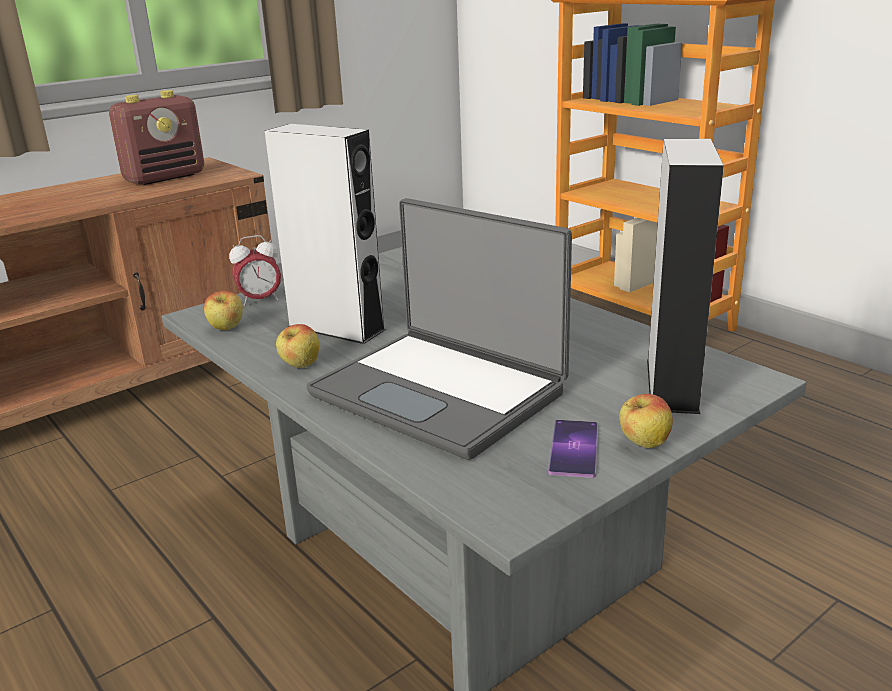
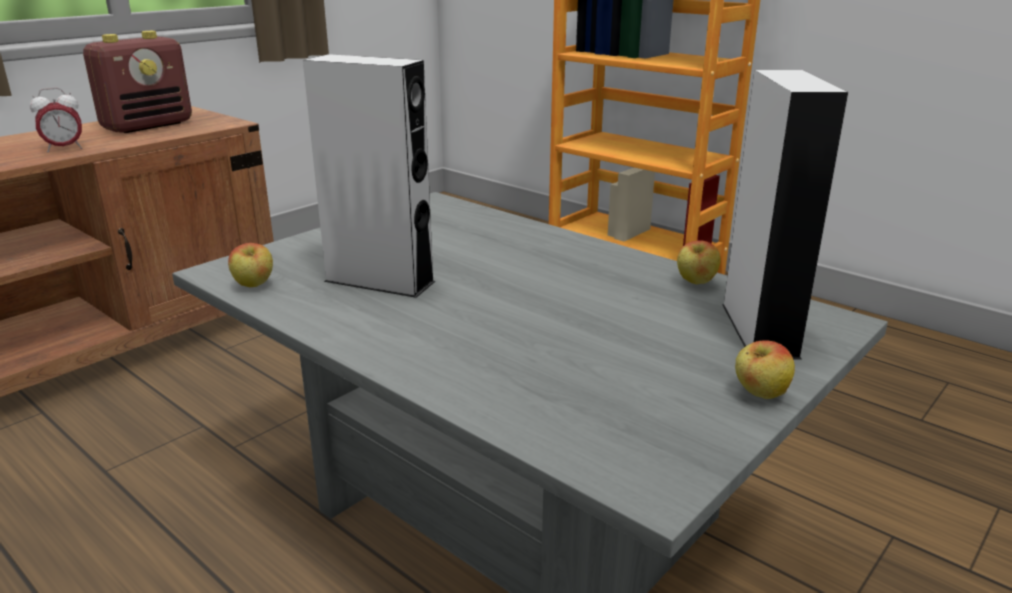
camera: 10 degrees left, 0 degrees up
(260, 300) = (284, 254): alarm clock -> alarm clock (64, 149)
(300, 366) = (352, 325): apple -> apple (696, 283)
(440, 392) = (520, 347): laptop -> none
(574, 448) = (689, 403): phone -> none

